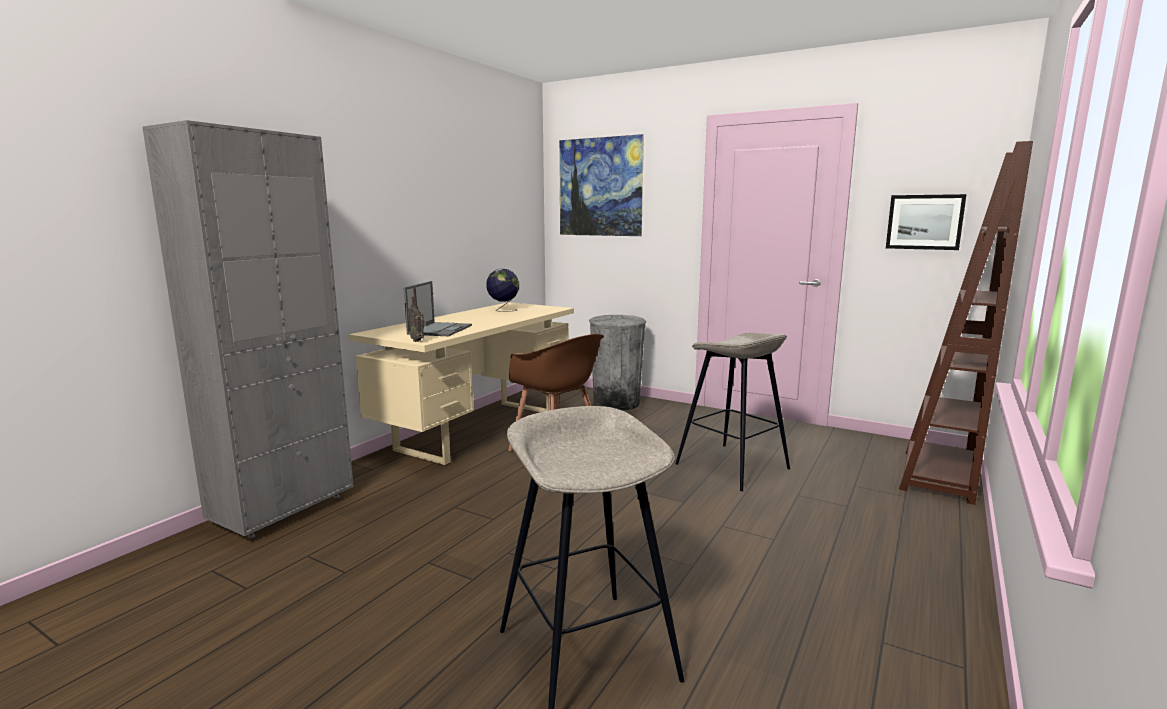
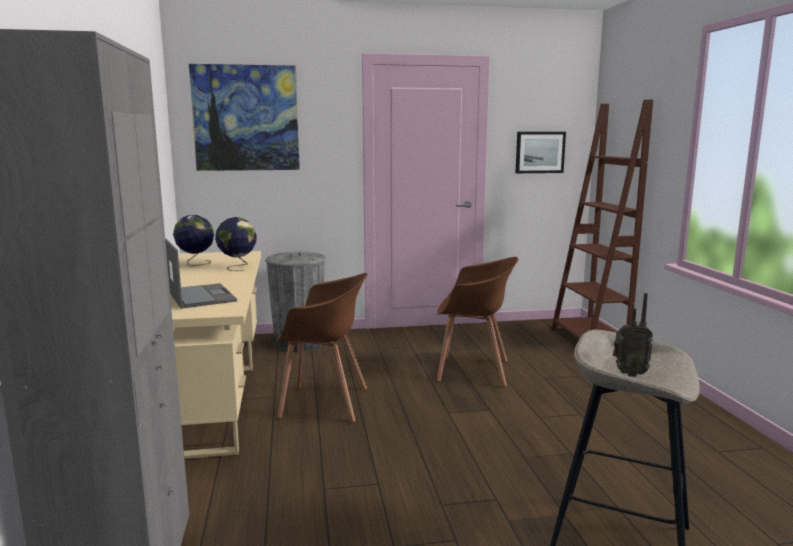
camera: 40 degrees left, 0 degrees up
(418, 340) = (219, 312): radio -> radio (628, 373)
(520, 316) = (238, 267): none -> globe
(732, 466) = (474, 371): grey stool -> brown chair

